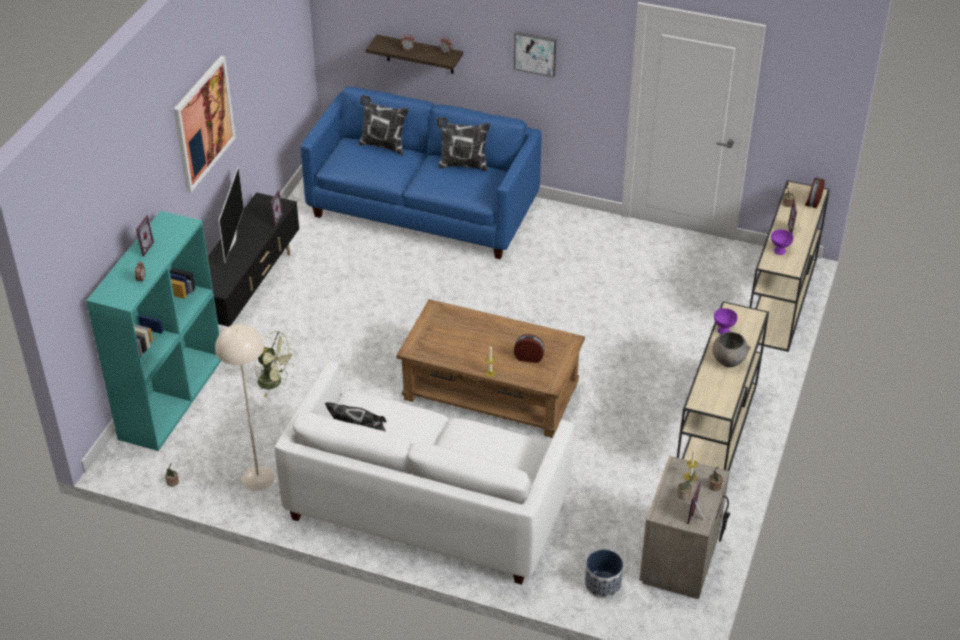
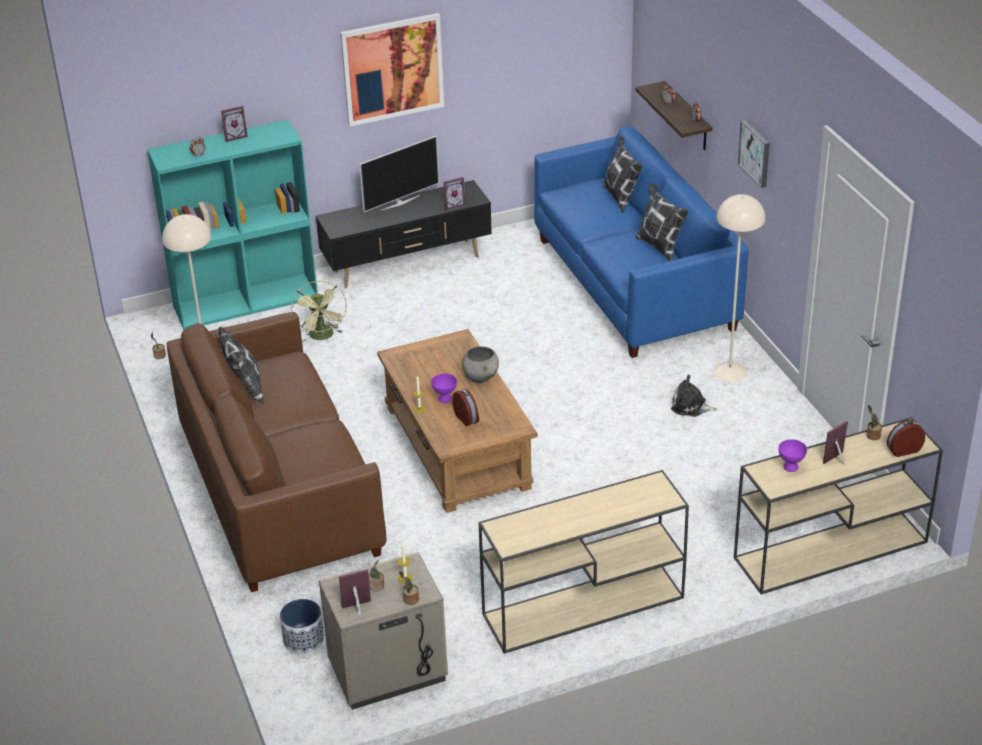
camera: 50 degrees right, 5 degrees down
(426, 507) = (279, 491): white sofa -> brown sofa
(569, 230) = (729, 372): none -> beige floor lamp
(582, 267) = (690, 406): none -> plush toy
(723, 330) = (620, 491): purple bowl -> purple bowl (445, 398)
(728, 360) = (581, 516): grey bowl -> grey bowl (481, 377)

